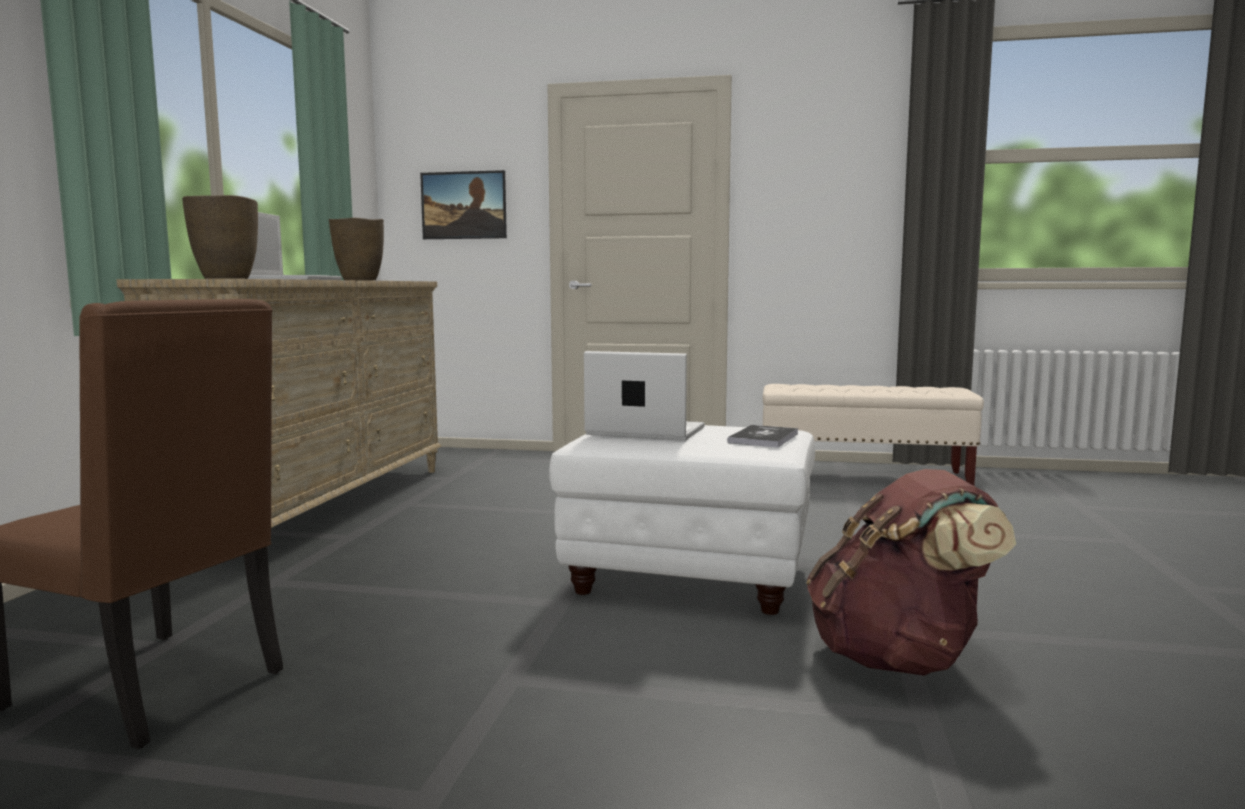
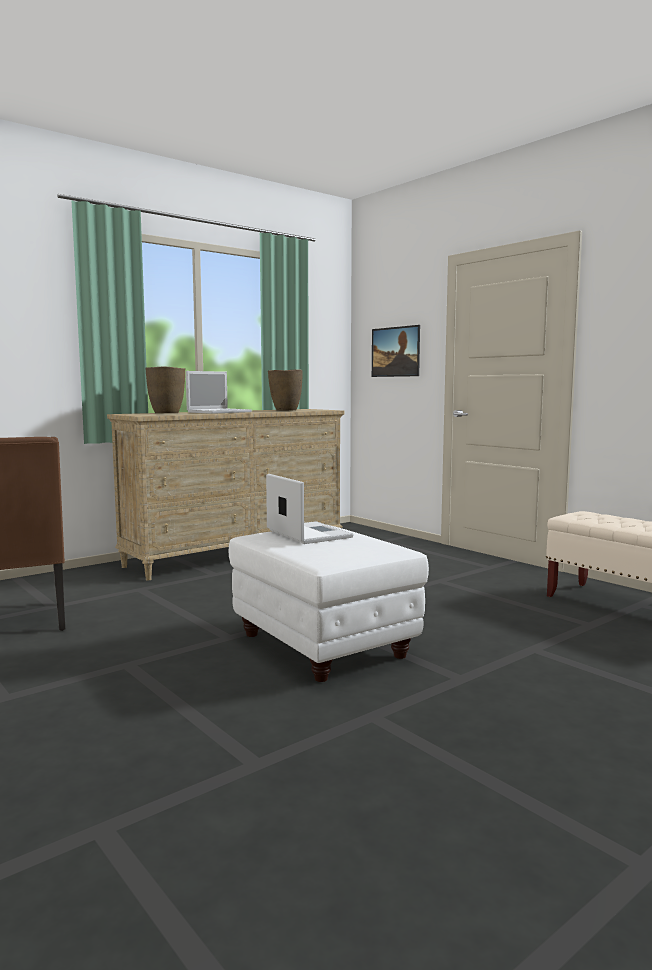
camera: 40 degrees right, 0 degrees up
(763, 438) = (354, 551): book -> none
(899, 658) = (325, 732): brown backpack -> none

